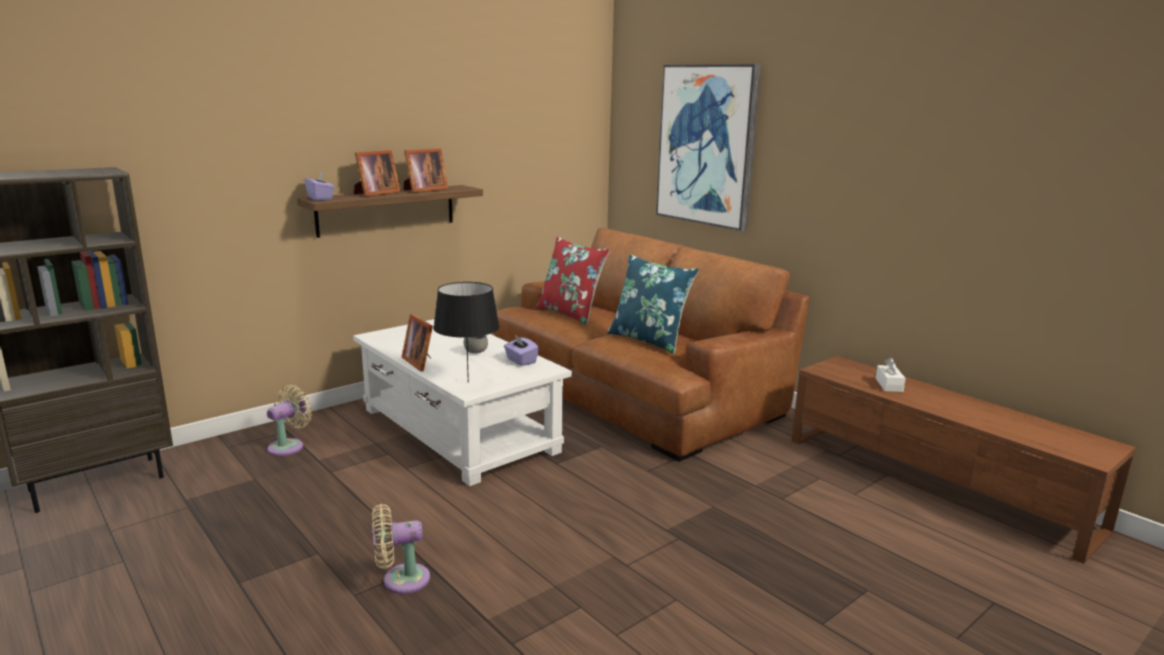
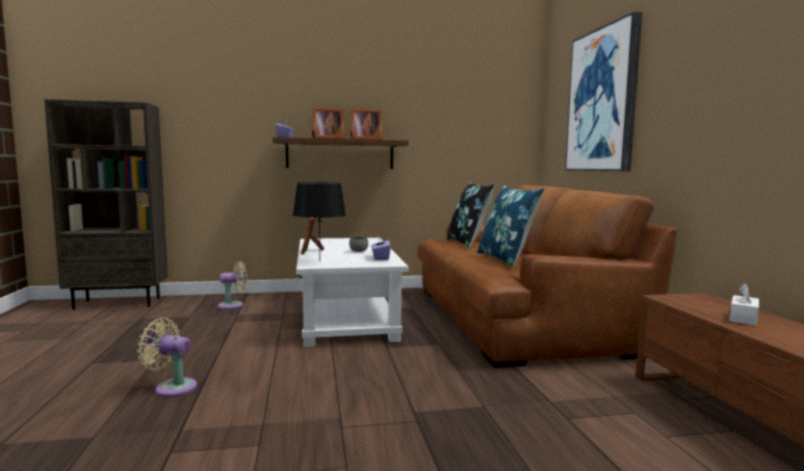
camera: 30 degrees right, 10 degrees down
(571, 314) = (468, 243): red pillow -> black pillow

